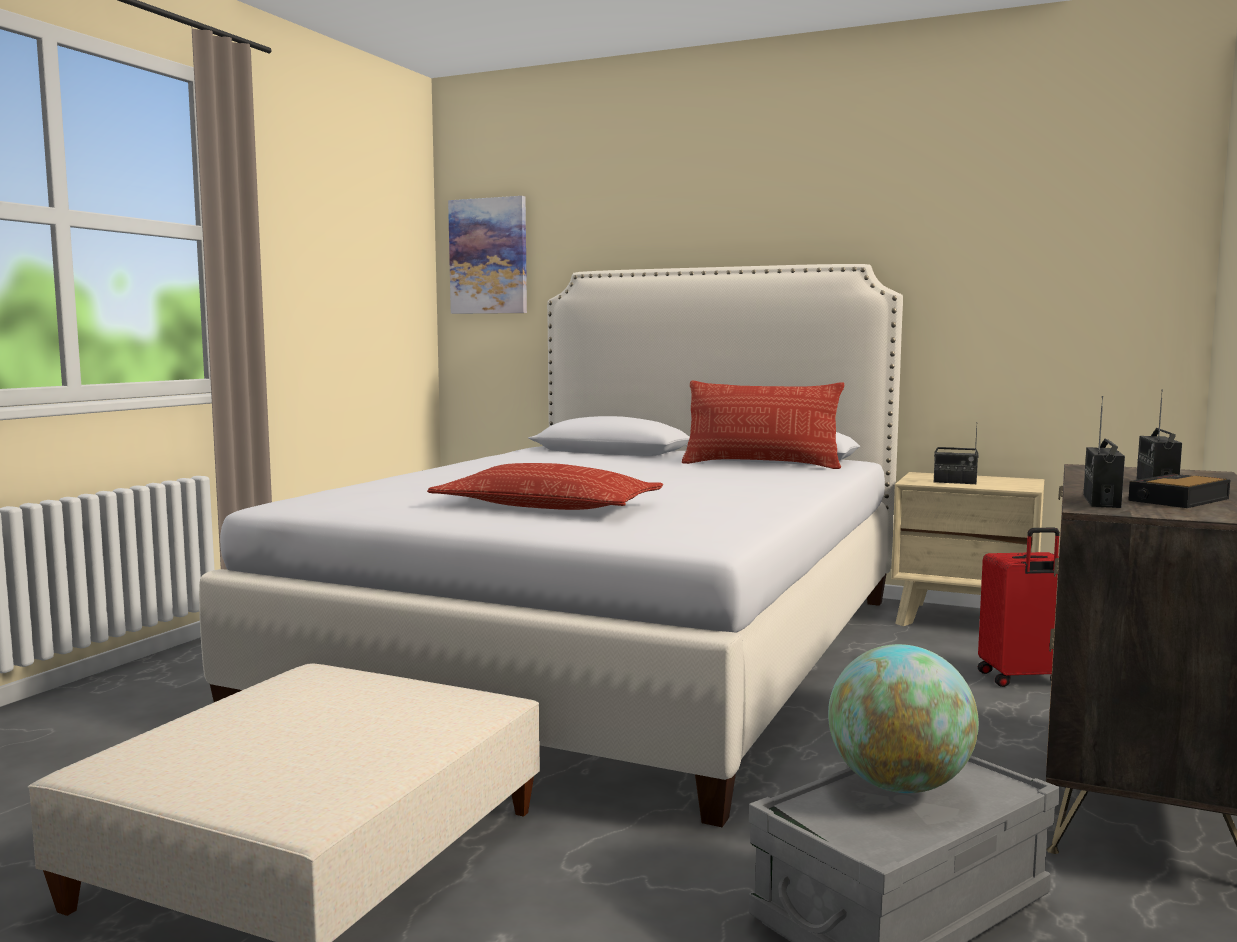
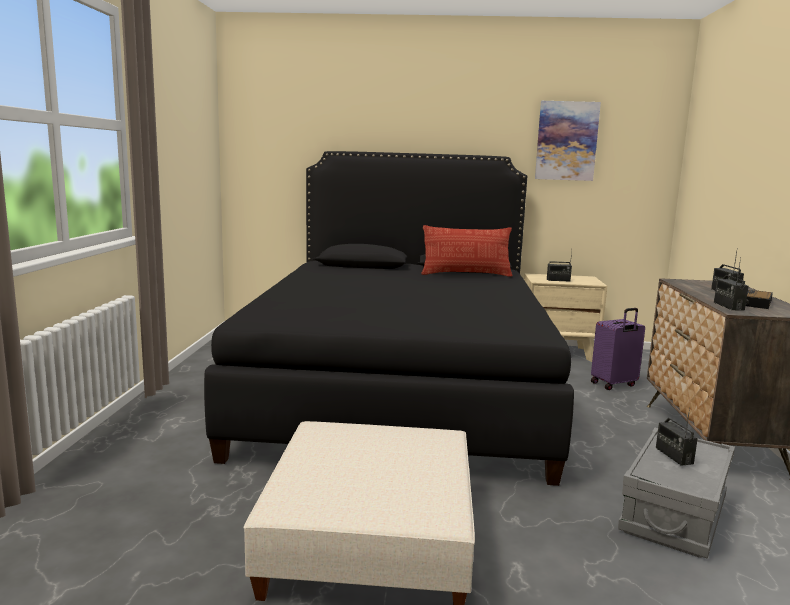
camera: 20 degrees left, 5 degrees up
(489, 256) = (260, 136): picture -> picture (566, 141)
(547, 506) = (412, 313): pillow -> none
(611, 651) = (399, 388): white bed -> black bed
(899, 786) = (673, 455): globe -> radio
(1023, 679) = (614, 384): red suitcase -> purple suitcase

